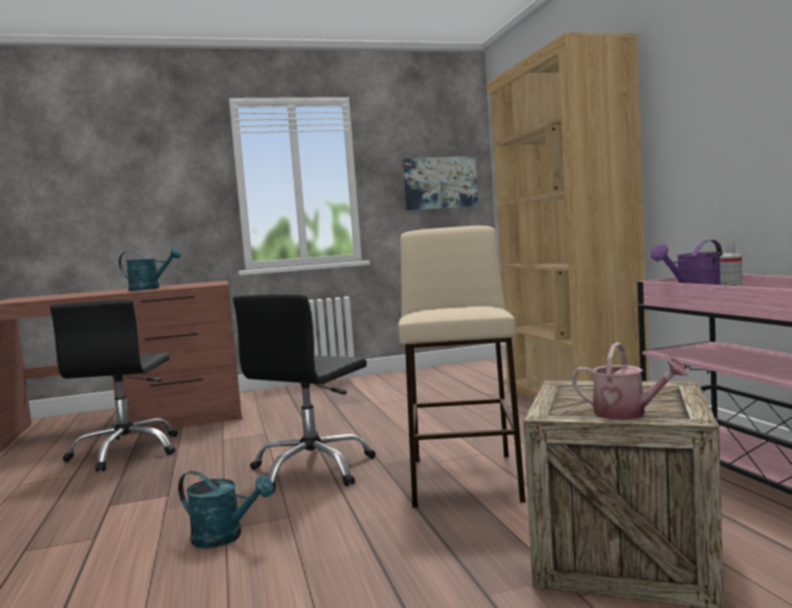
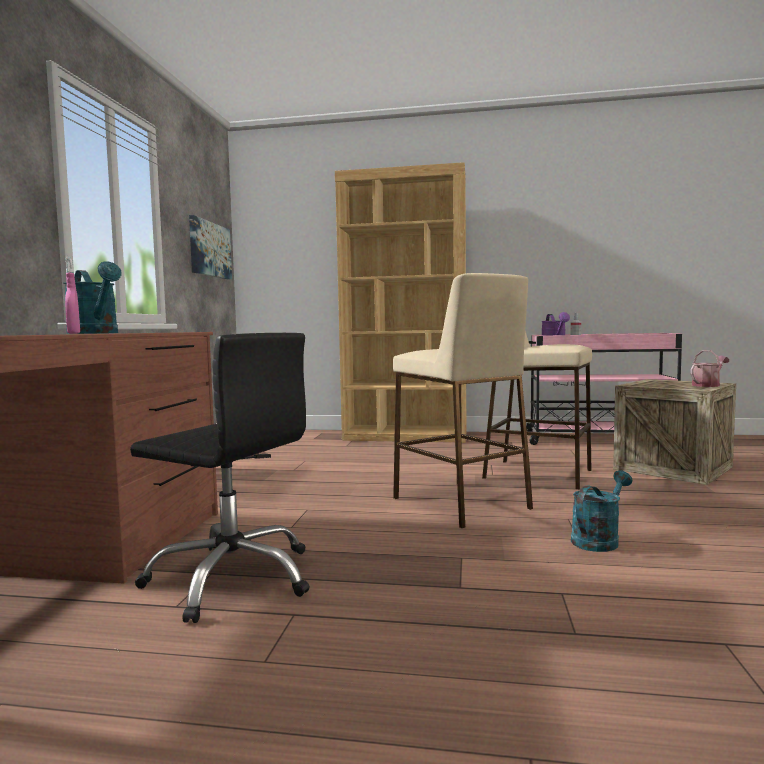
camera: 65 degrees left, 0 degrees up
(96, 294) = (74, 333): none -> pink spray bottle
(150, 289) = (96, 333): turquoise watering can -> turquoise watering can turned 105 degrees clockwise
(312, 470) = (461, 503): black office chair -> beige stool

